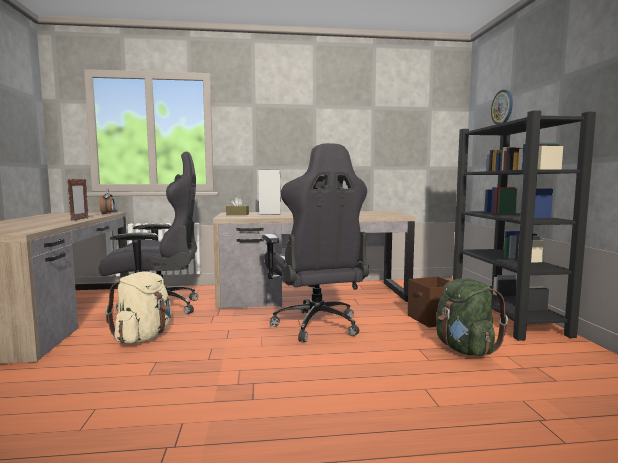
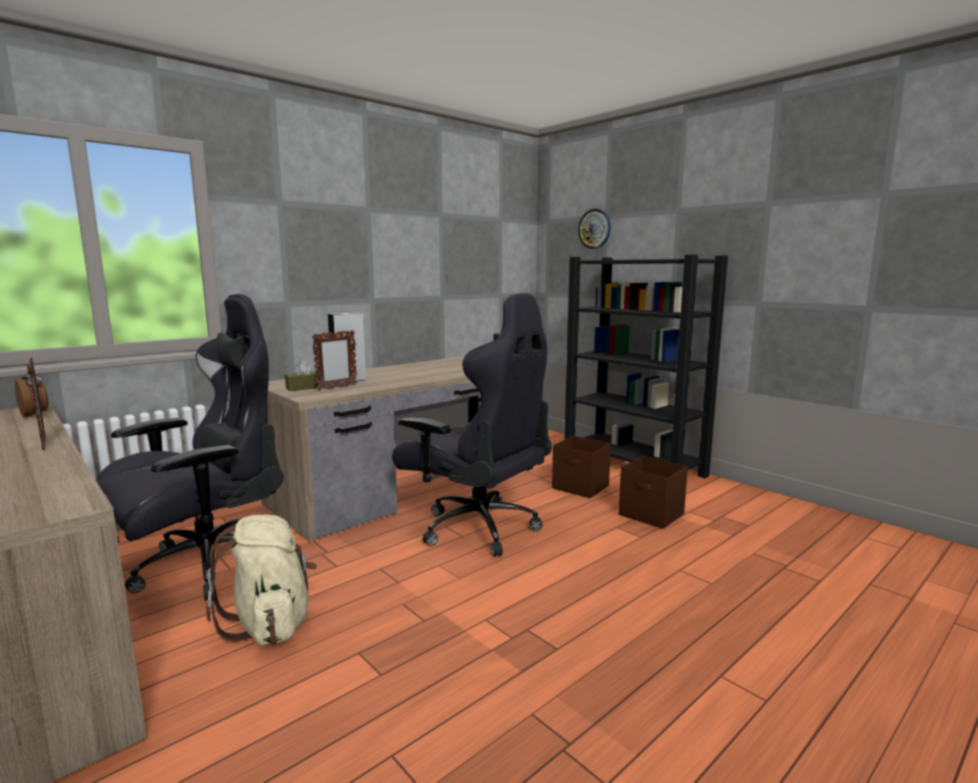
camera: 35 degrees left, 5 degrees up
(252, 215) = (336, 387): none -> picture frame
(464, 349) = (651, 515): green backpack -> brown storage box

